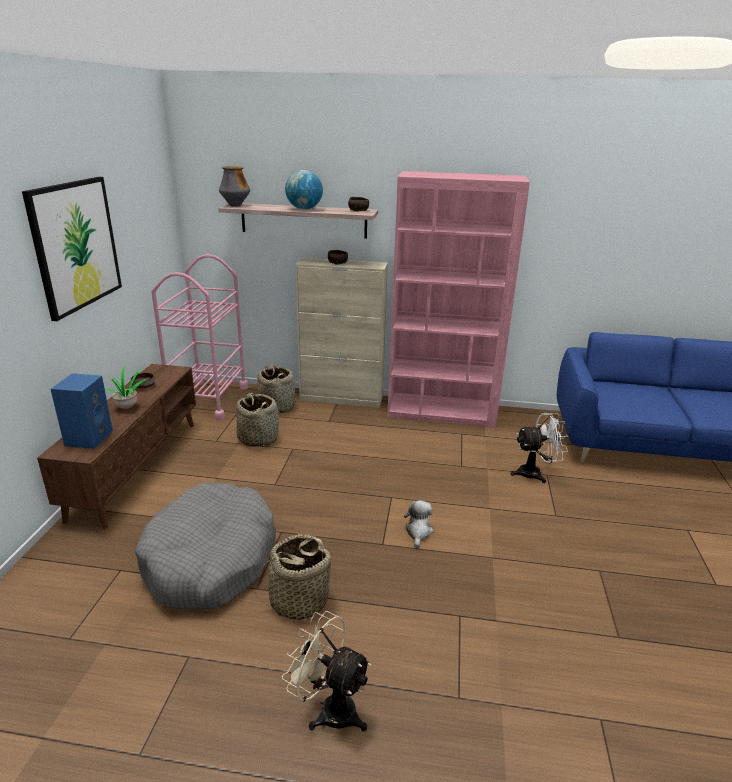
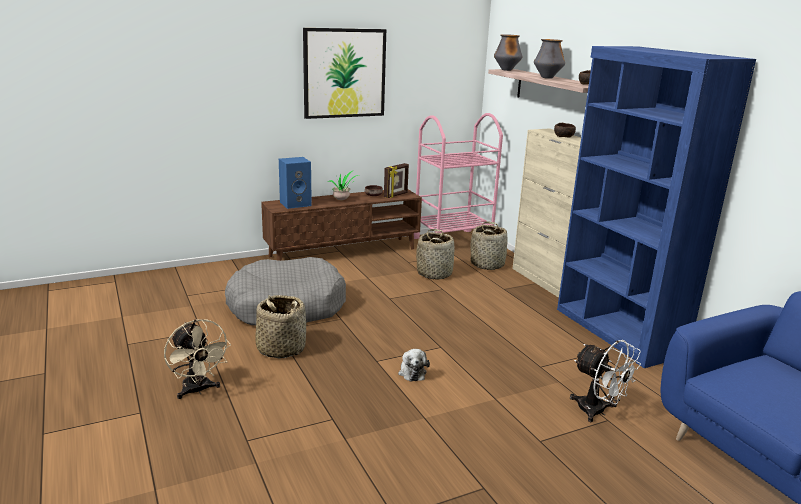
camera: 55 degrees right, 5 degrees down
(164, 376) = (396, 195): none -> picture frame
(304, 209) = (547, 78): globe -> vase
(329, 708) = (198, 390): beige fan -> beige fan turned 150 degrees clockwise
(418, 532) = (412, 372): plush toy -> plush toy turned 105 degrees clockwise
(442, 412) = (617, 332): pink bookcase -> blue bookcase

